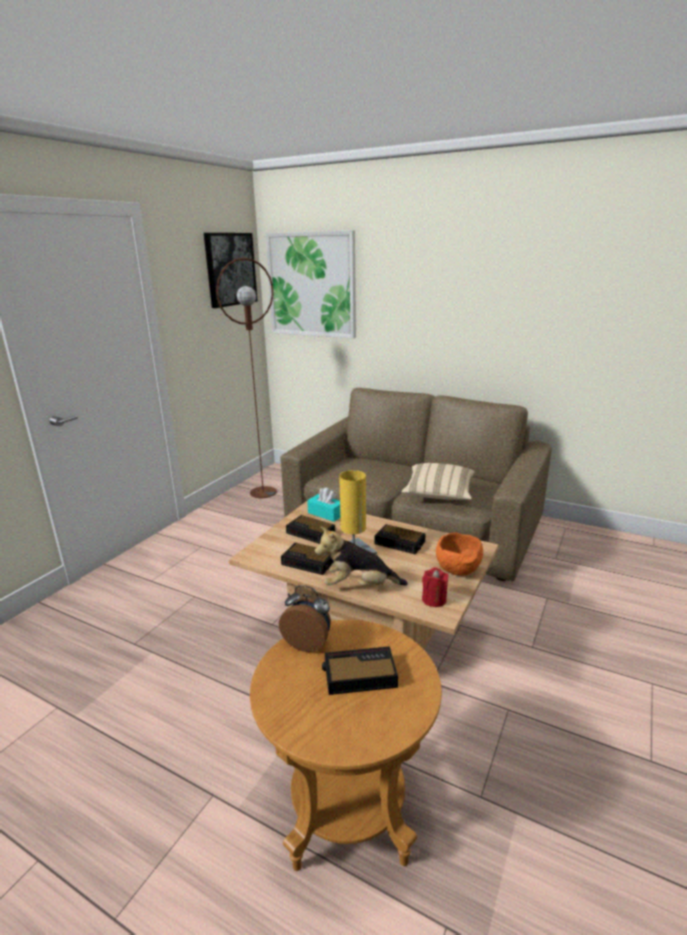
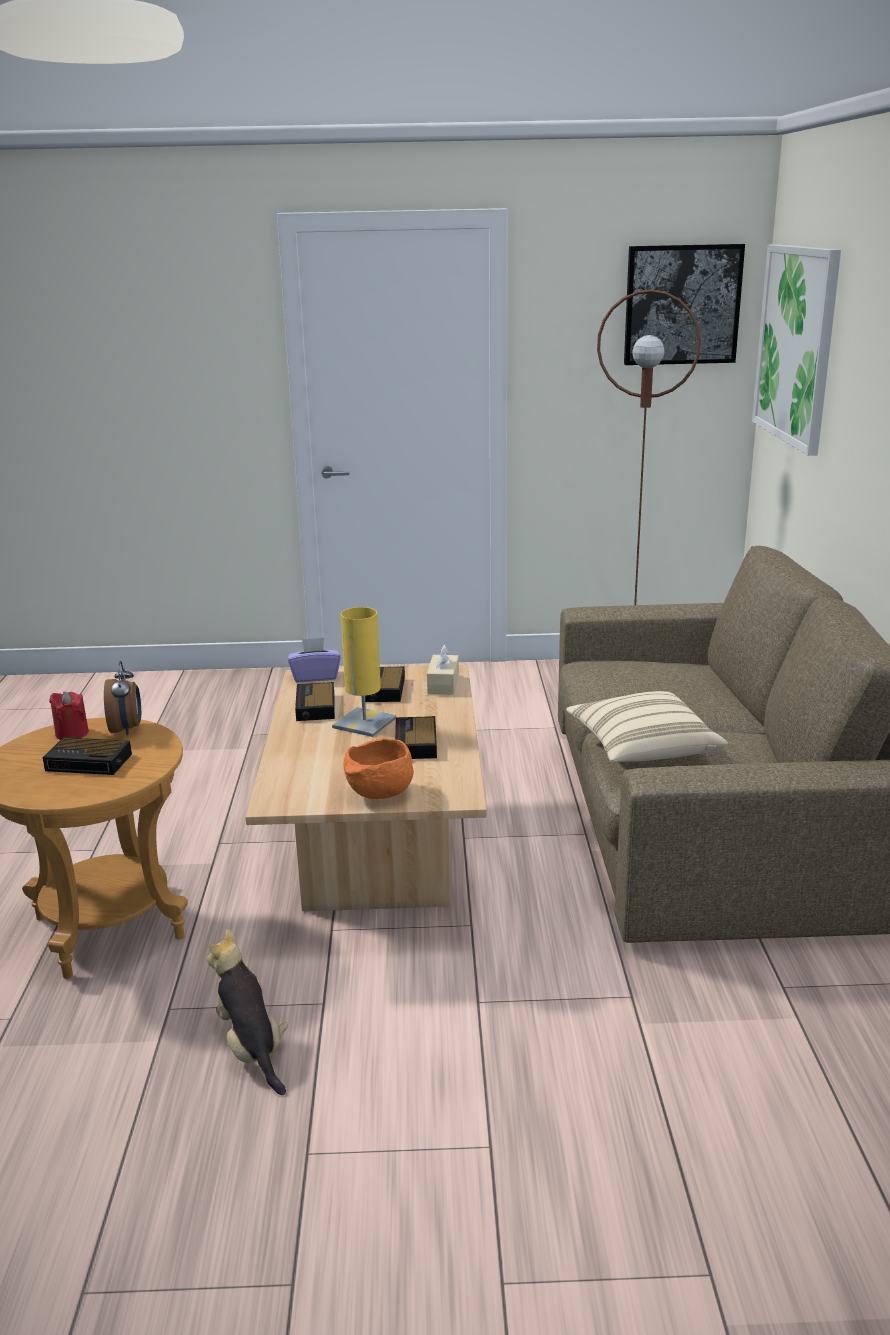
camera: 60 degrees right, 0 degrees up
(258, 551) = (315, 676): none -> purple tissue box
(326, 514) = (443, 684): turquoise tissue box -> beige tissue box
(358, 675) = (90, 762): alarm clock -> alarm clock turned 135 degrees clockwise
(359, 586) = (289, 745): plush toy -> plush toy (251, 1048)
(434, 600) = (296, 792): red candle -> red candle (72, 733)

